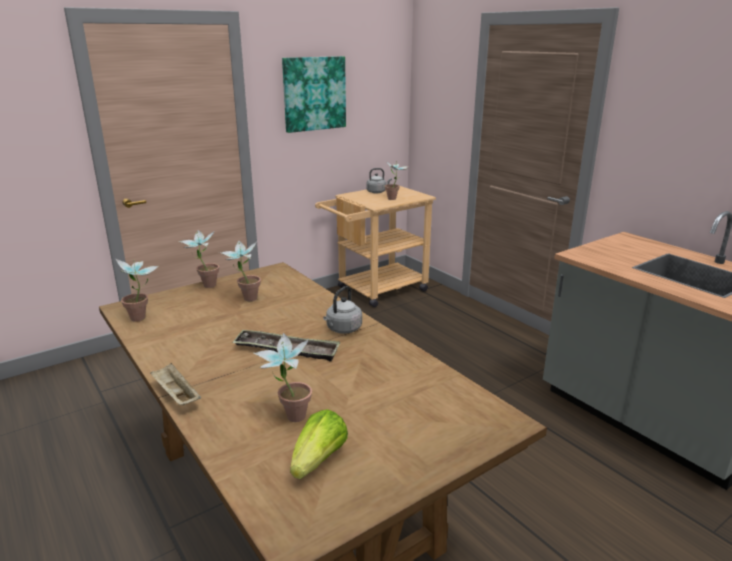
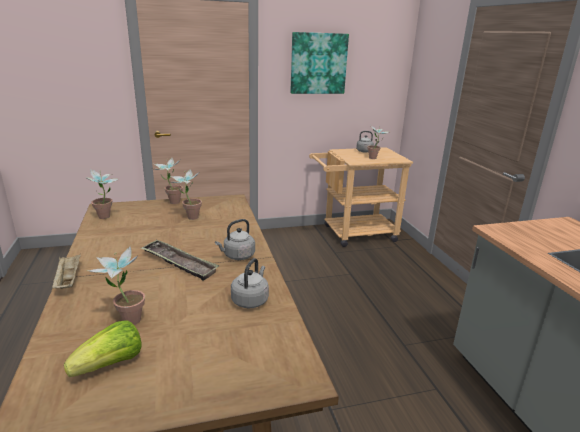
camera: 20 degrees right, 0 degrees up
(397, 368) = (250, 300): none -> grey kettle

